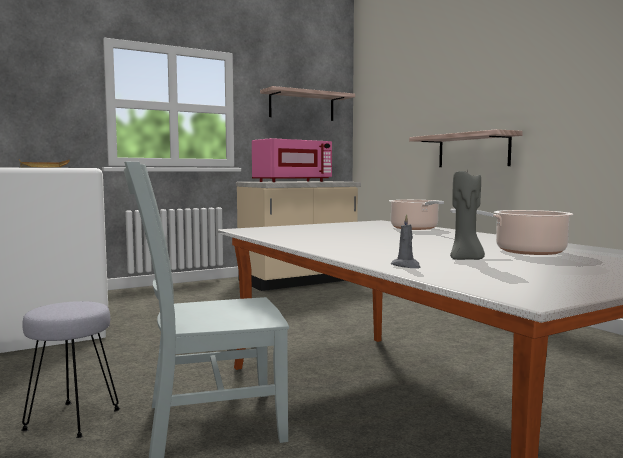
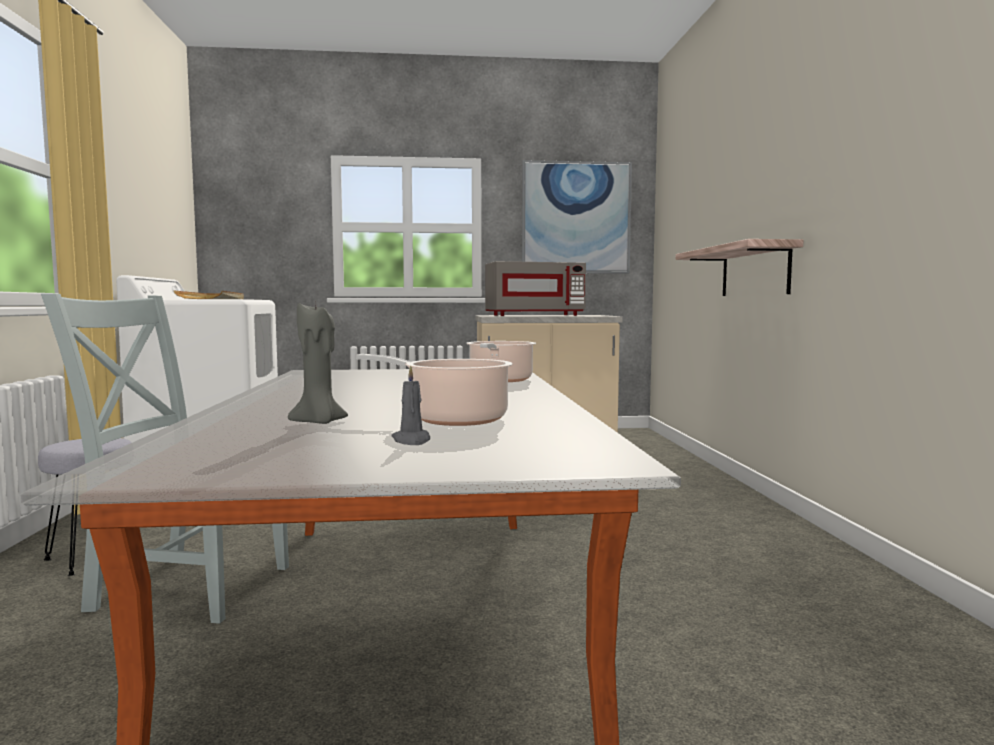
camera: 25 degrees right, 0 degrees up
(292, 181) = (534, 315): pink microwave -> grey microwave
(302, 106) = (576, 218): shelf -> picture
(406, 266) = (214, 424): grey candle -> grey candle (412, 441)

